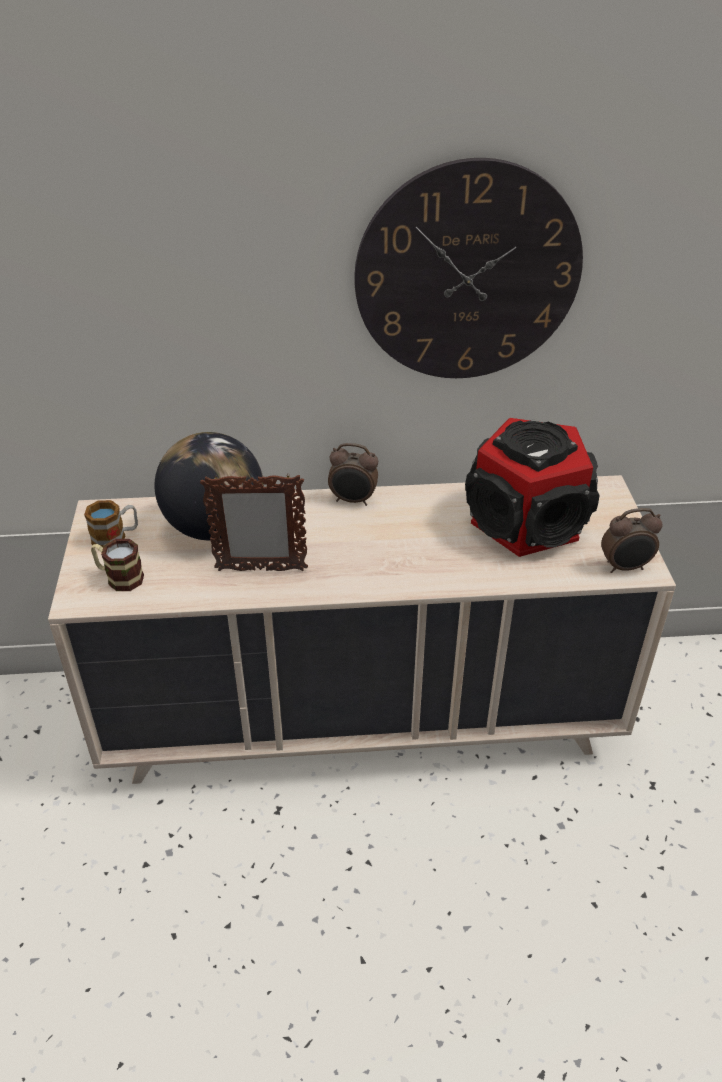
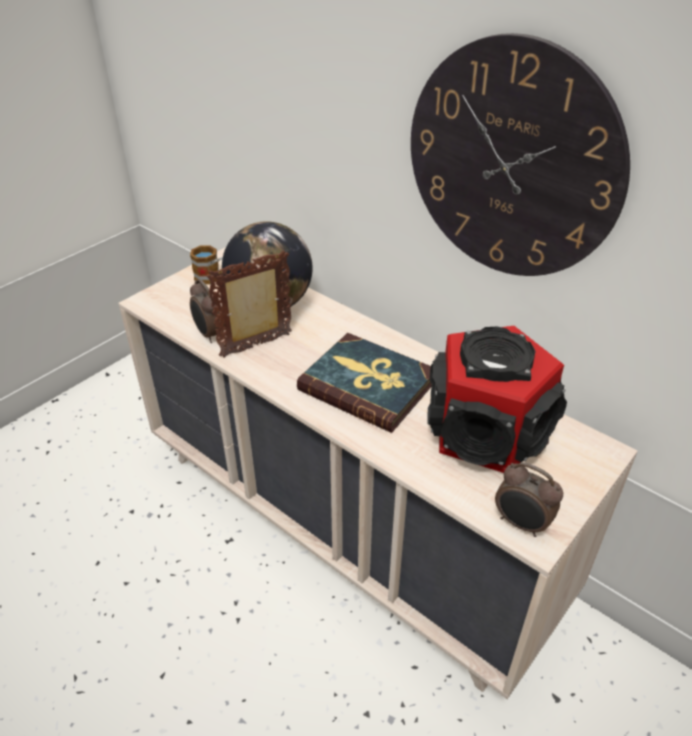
camera: 45 degrees right, 0 degrees up
(119, 577) = (180, 302): mug -> none
(260, 570) = (257, 346): picture frame -> picture frame turned 105 degrees clockwise
(353, 500) = (380, 338): alarm clock -> alarm clock (209, 334)
(399, 543) = (368, 385): none -> book

